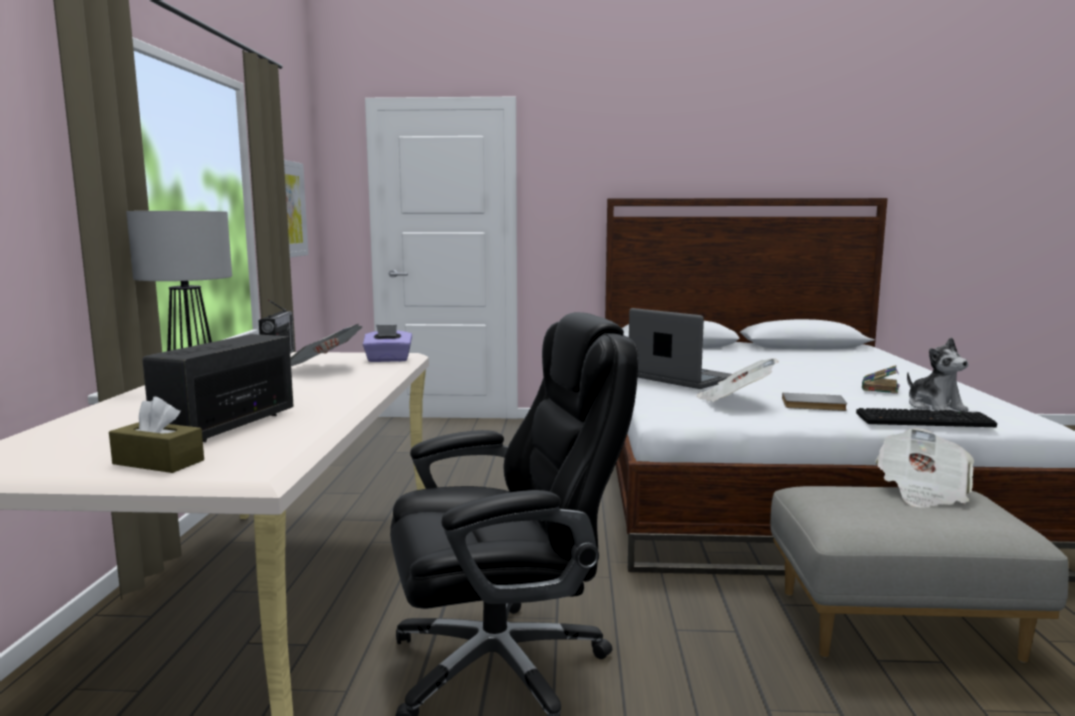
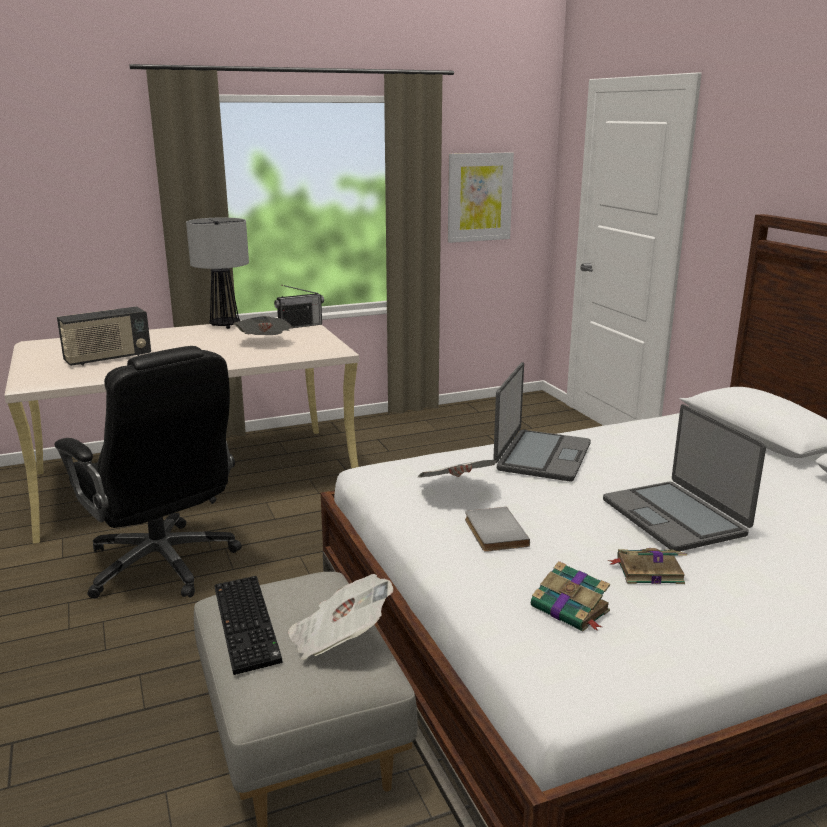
camera: 65 degrees right, 10 degrees up
(158, 462) = (39, 365): brown tissue box -> none
(227, 425) = (107, 358): radio -> radio turned 150 degrees clockwise
(388, 360) = (311, 348): purple tissue box -> none
(805, 373) = (675, 517): none -> laptop
(924, 420) = (483, 600): keyboard -> keyboard (249, 624)
(935, 407) = (571, 610): plush toy -> book

